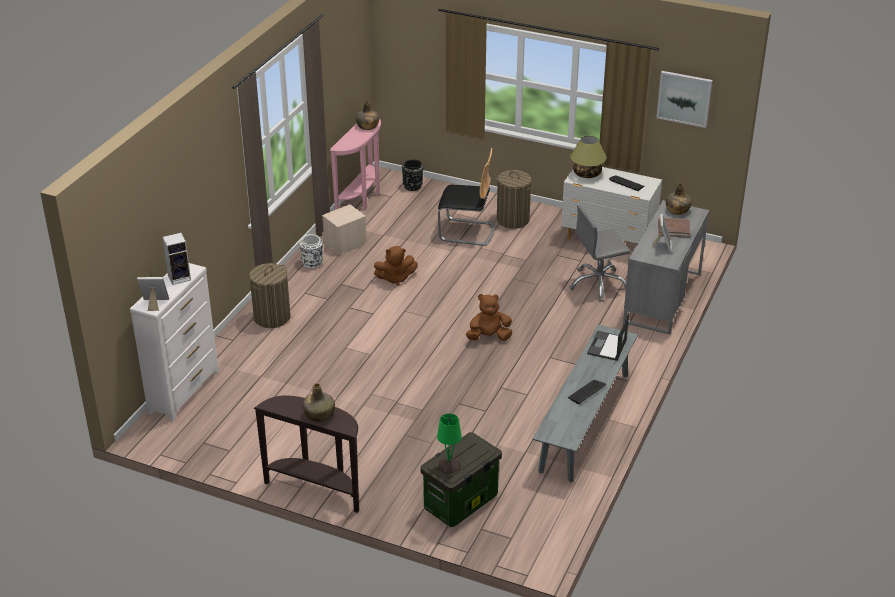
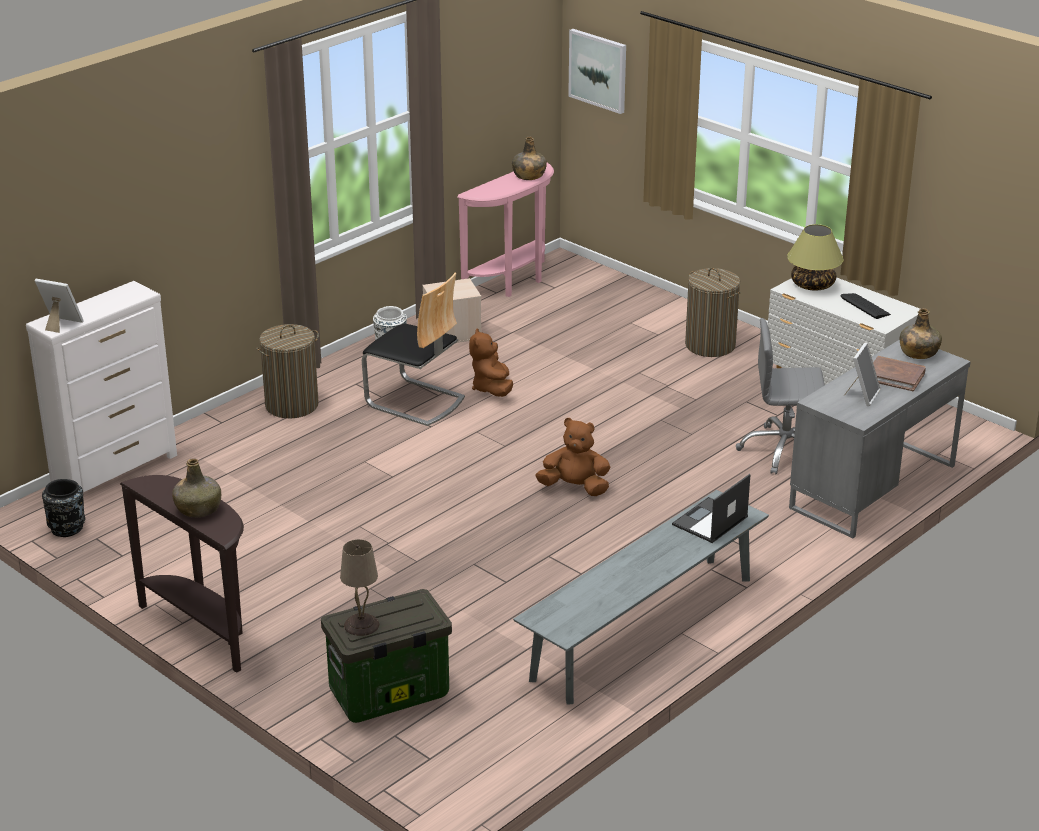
camera: 20 degrees right, 5 degrees down
(180, 277) = (117, 299): speaker -> none
(395, 278) = (492, 388): brown plush toy -> brown plush toy turned 75 degrees clockwise
(413, 186) = (594, 280): black vase -> black vase (67, 528)
(449, 465) = (362, 624): green table lamp -> beige table lamp
(466, 232) = (632, 349): chair -> chair (415, 401)
(586, 392) = (636, 575): keyboard -> none
(684, 98) = (969, 184): picture -> picture (598, 70)

